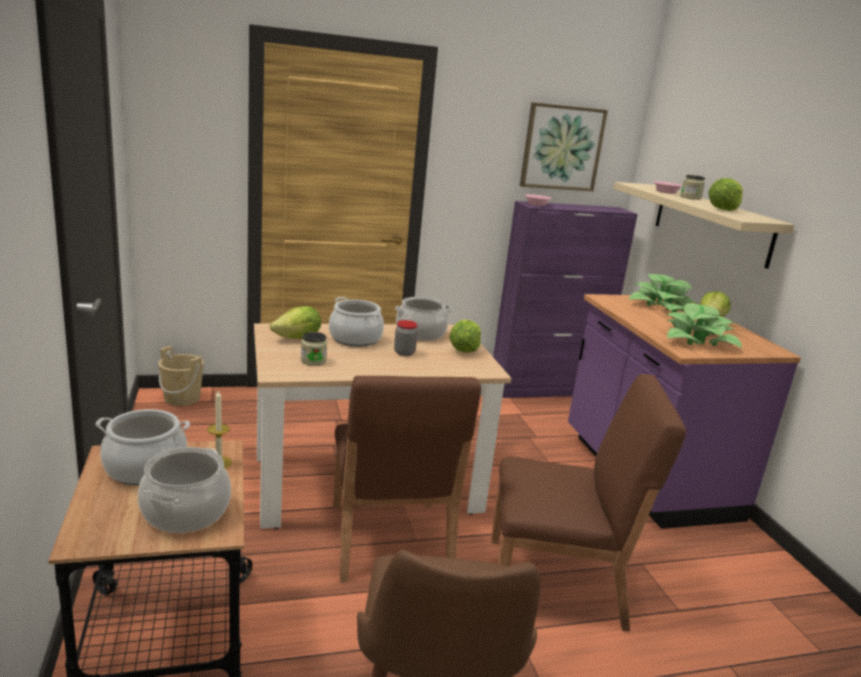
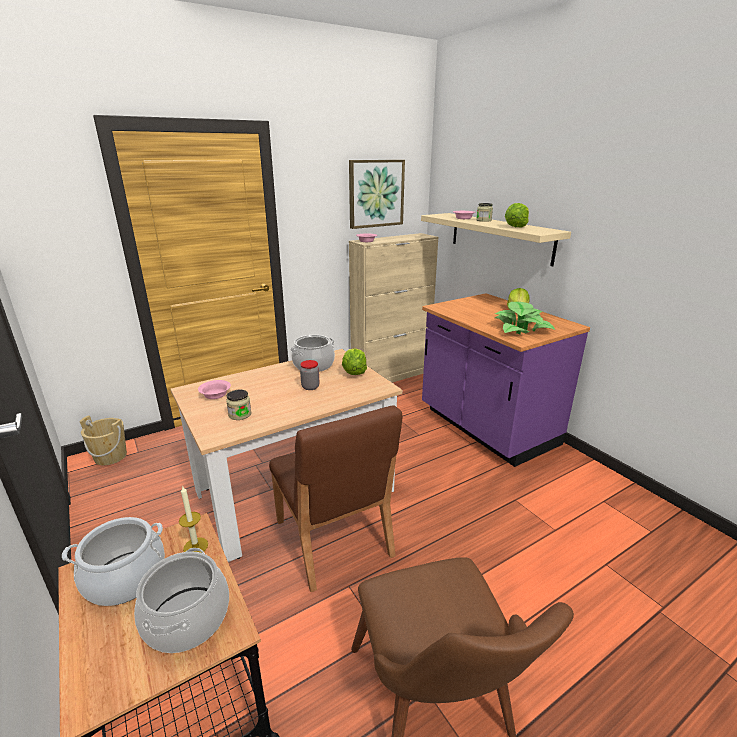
camera: 15 degrees left, 5 degrees up
(298, 338) = (216, 395): lettuce -> pink bowl
(355, 338) = (264, 383): cooking pot -> none
(545, 389) = (391, 376): purple cabinet -> beige cabinet
(557, 583) = (469, 535): brown chair -> none
(661, 306) = (478, 305): potted plant -> none

